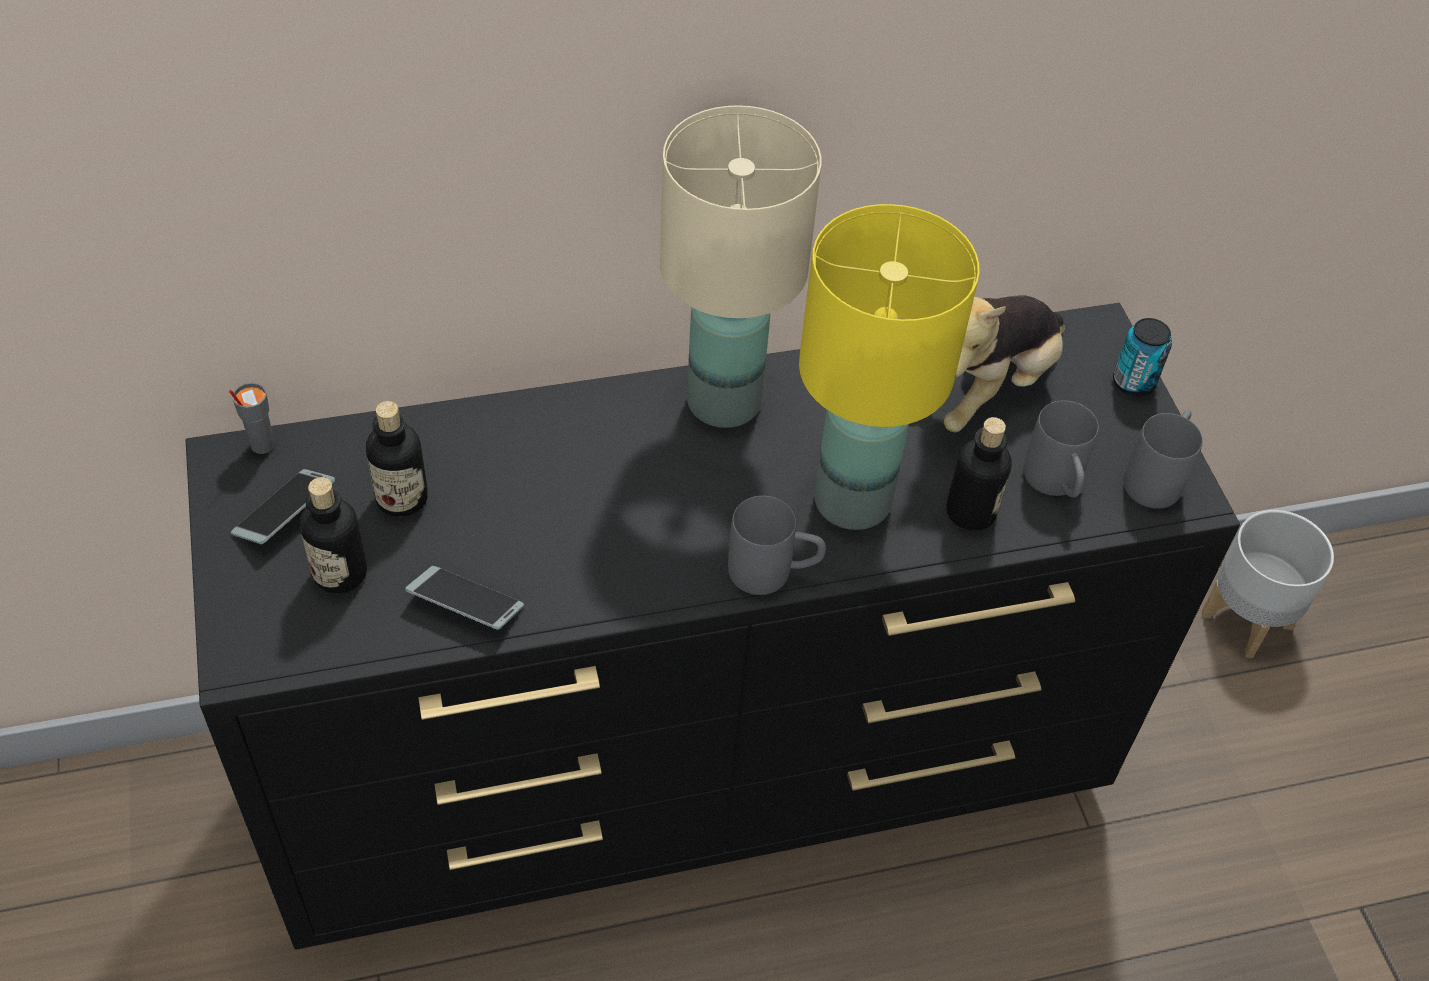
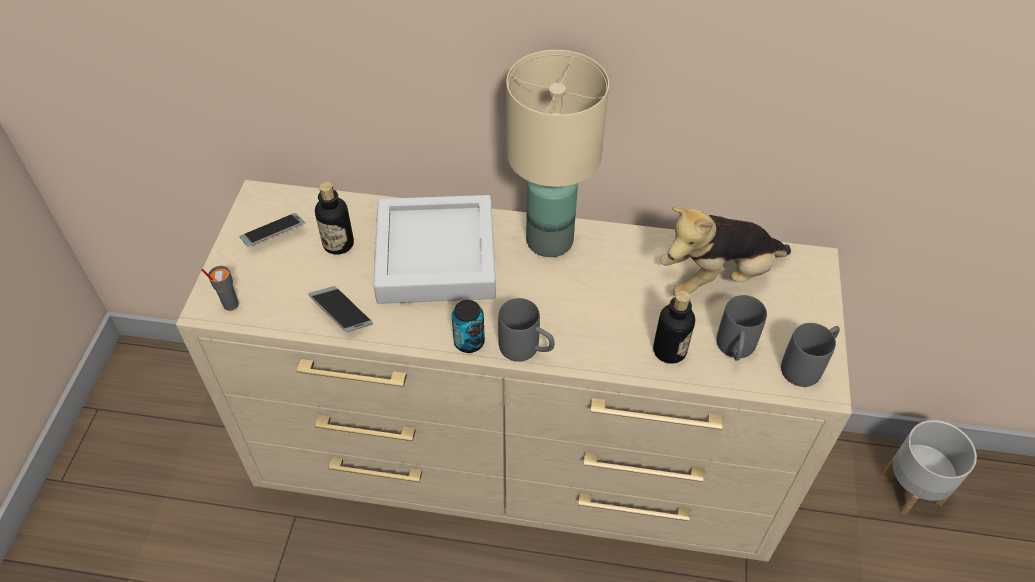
camera: 25 degrees right, 0 degrees up
(261, 445) = (281, 194): grey cup -> grey cup (230, 304)
(340, 573) = (284, 275): bottle -> none
(567, 475) = (436, 257): none -> grey tray
(697, 771) = (519, 464): black dresser -> beige dresser
(854, 502) = (598, 322): yellow table lamp -> none
(1133, 383) = (821, 301): can -> can (469, 342)

